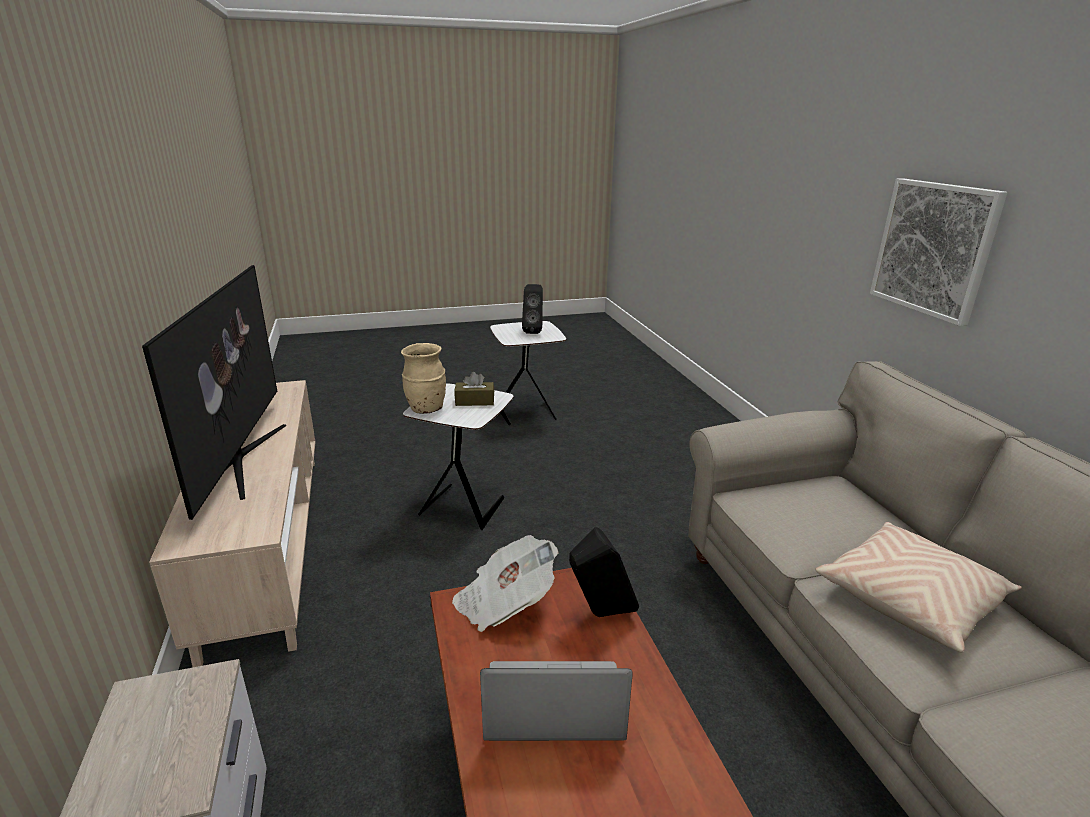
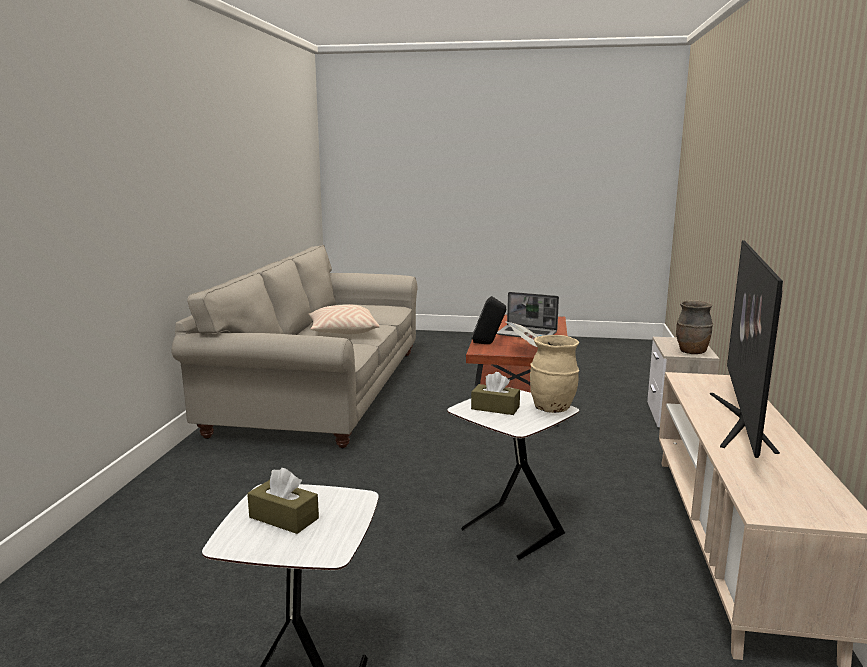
camera: 155 degrees left, 10 degrees down
(161, 699) = (691, 352): none -> brown vase
(533, 331) = (284, 518): black speaker -> brown tissue box
(933, 248) = (152, 204): picture -> none

